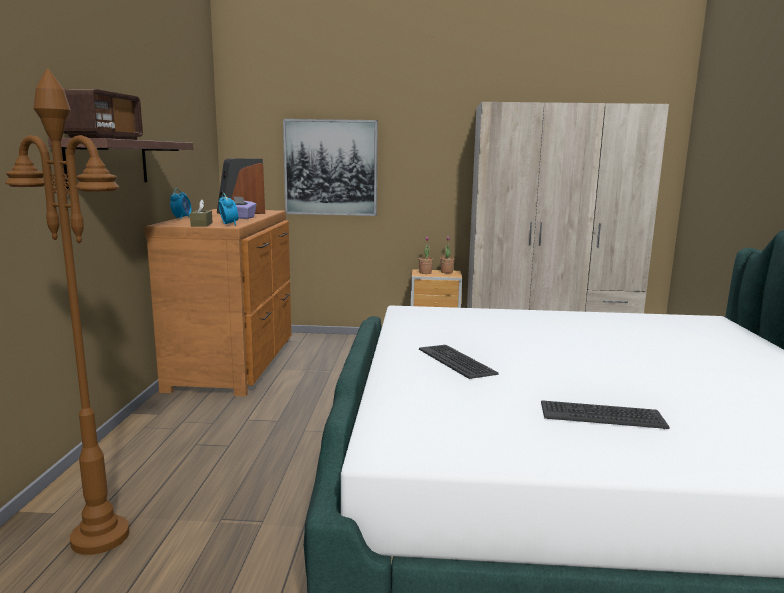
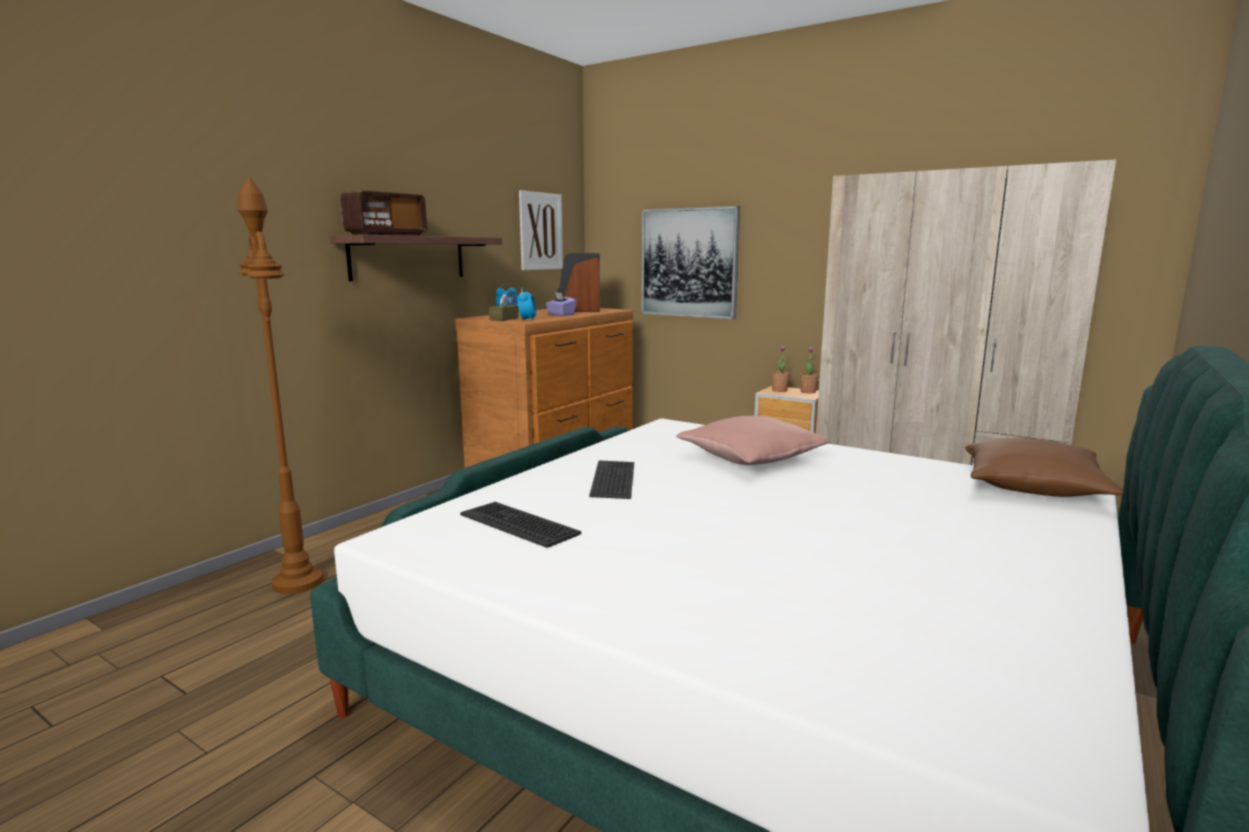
camera: 30 degrees right, 0 degrees up
(193, 136) = (540, 231): none -> picture
(515, 329) = (751, 459): none -> pink pillow
(601, 415) = (656, 558): keyboard -> keyboard (520, 524)
(693, 323) = (1032, 488): none -> brown pillow

